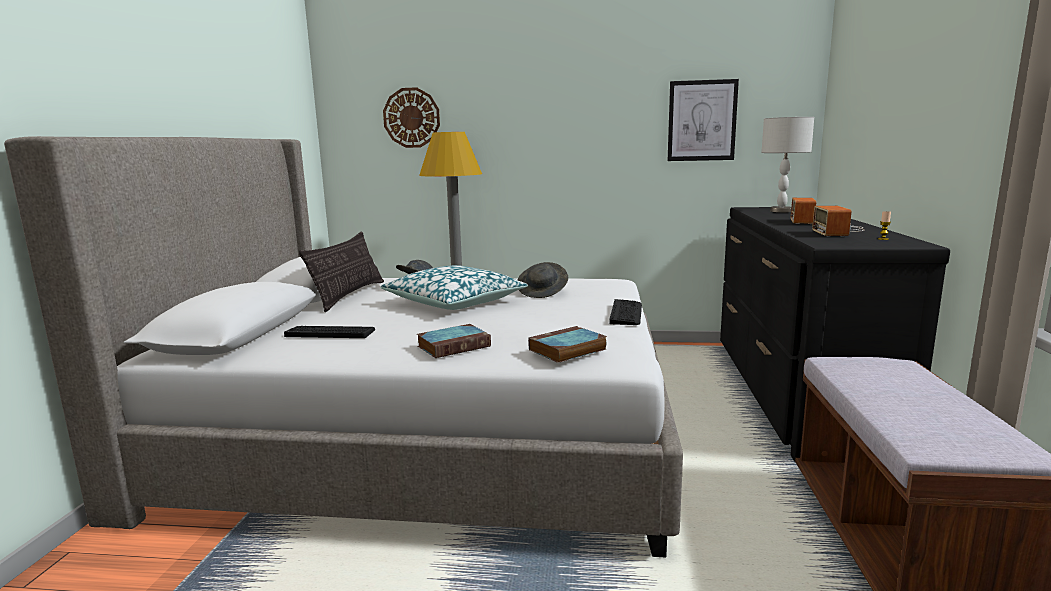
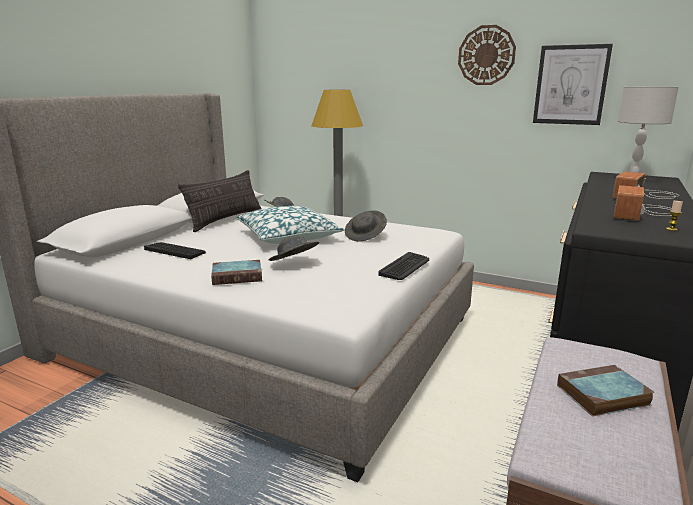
camera: 20 degrees right, 5 degrees up
(411, 118) = (319, 75): wall clock -> wall clock (486, 55)
(505, 325) = (294, 264): none -> grey hat
(567, 350) = (308, 295): book -> book (601, 396)

